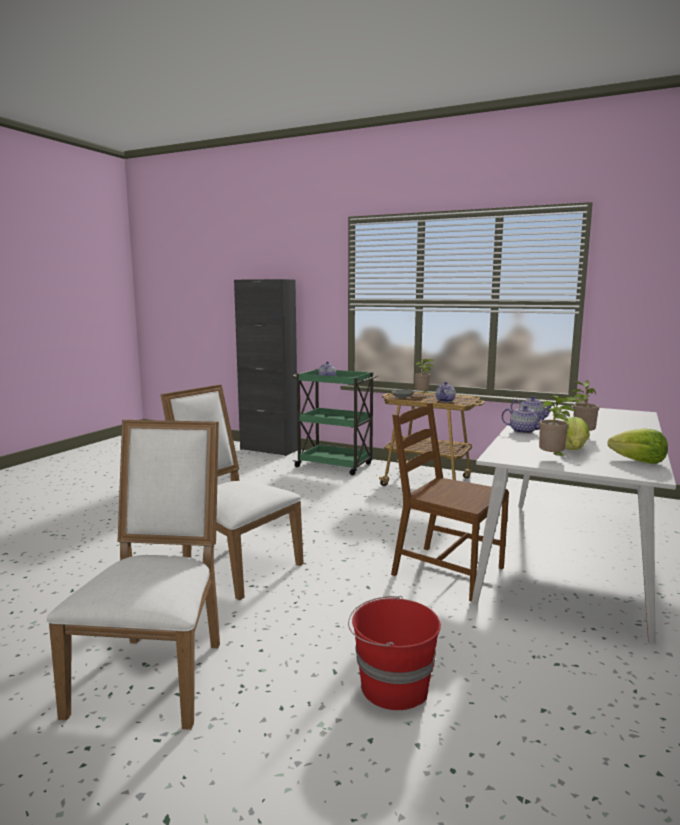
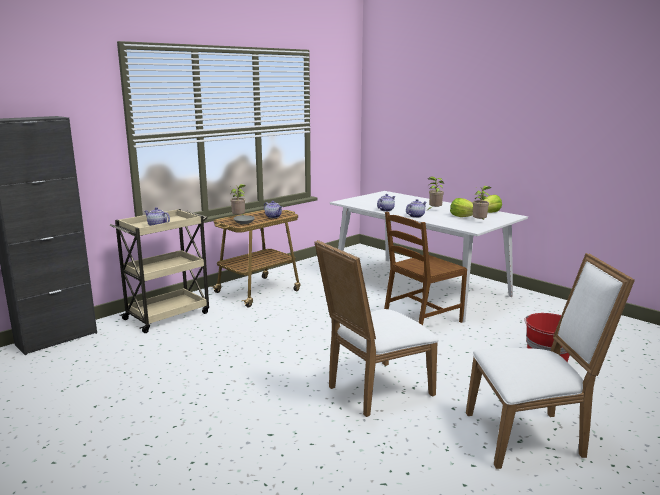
camera: 70 degrees left, 5 degrees up
(156, 672) = (531, 436): white chair -> white chair turned 150 degrees clockwise
(335, 466) = (168, 315): green cart -> beige cart

